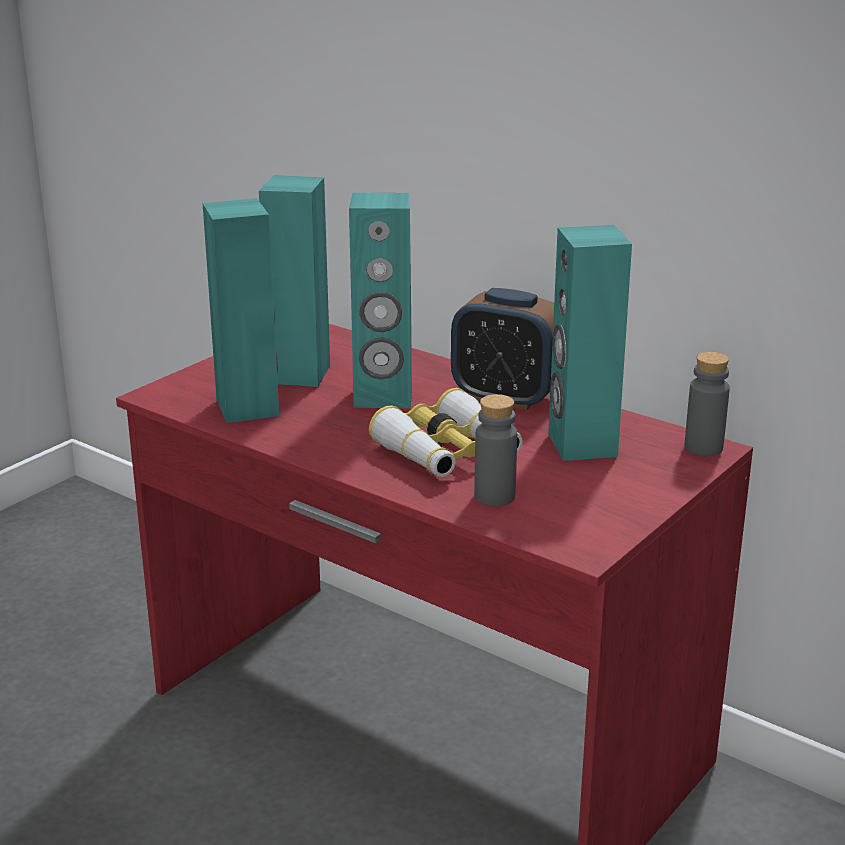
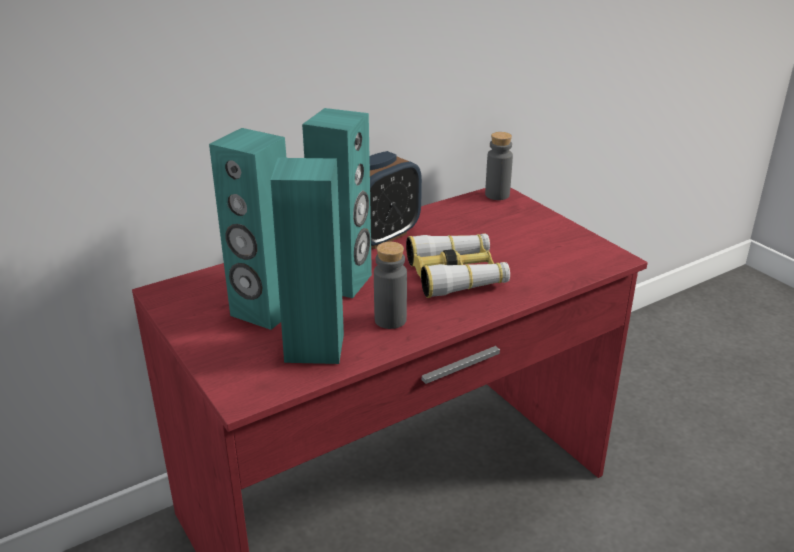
camera: 70 degrees left, 5 degrees up
(494, 496) = (532, 271): grey bottle -> grey bottle (390, 320)
(581, 445) = (472, 228): turquoise speaker -> none

